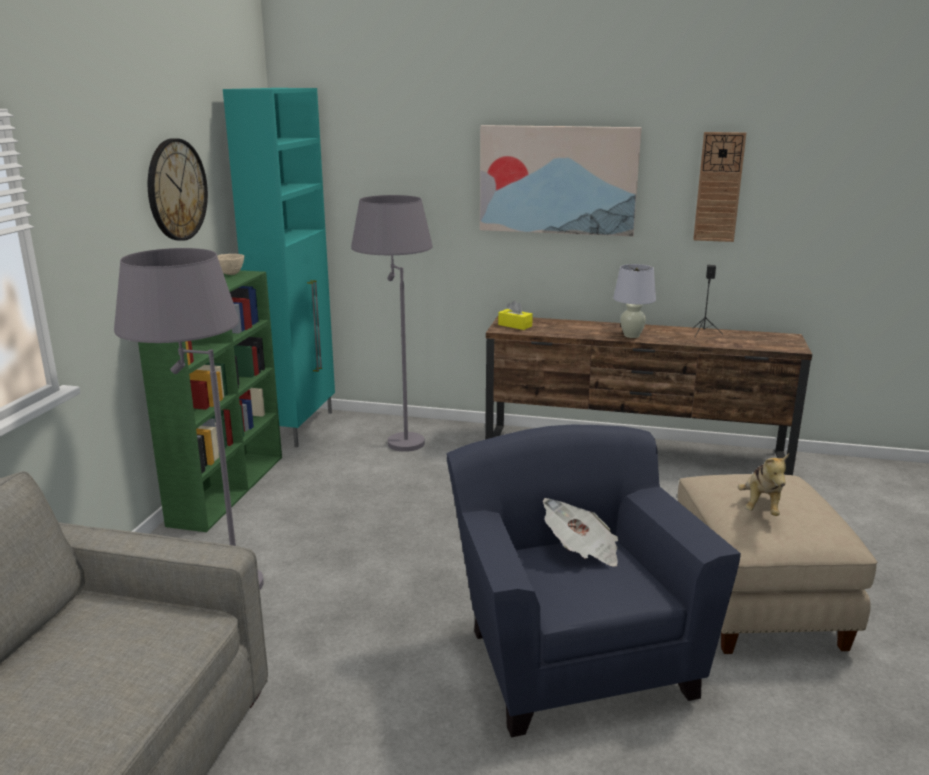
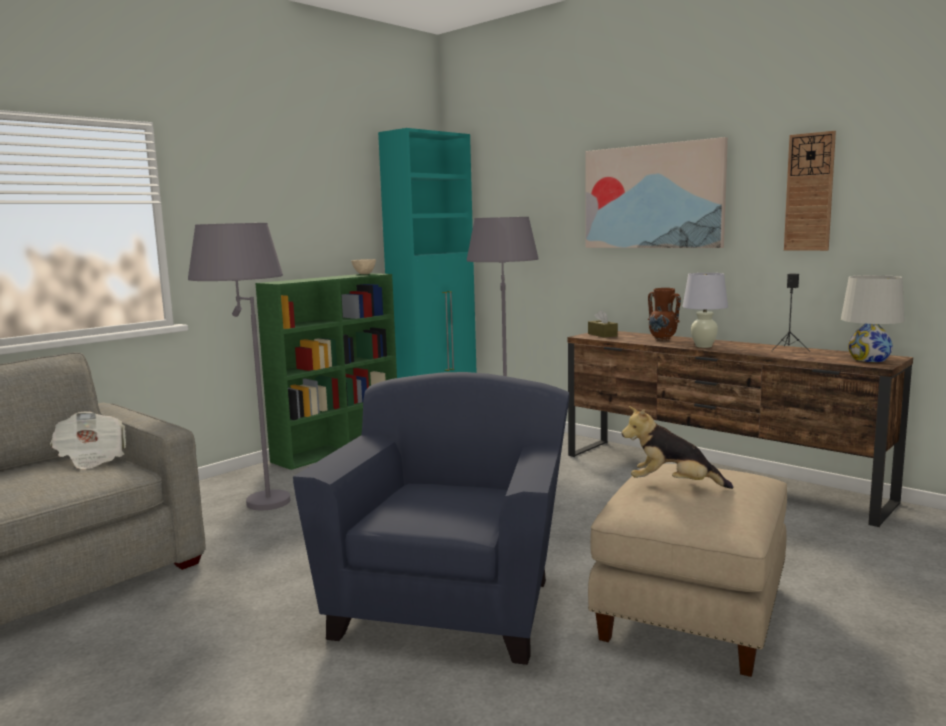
camera: 30 degrees right, 10 degrees down
(176, 190) = (319, 202): wall clock -> none
(515, 325) = (602, 335): yellow tissue box -> brown tissue box
(580, 327) = (663, 339): none -> brown vase
(581, 550) = (461, 490): newspaper -> newspaper (91, 458)
(761, 507) = (673, 486): plush toy -> plush toy turned 60 degrees clockwise
(779, 341) = (868, 359): none -> white table lamp

